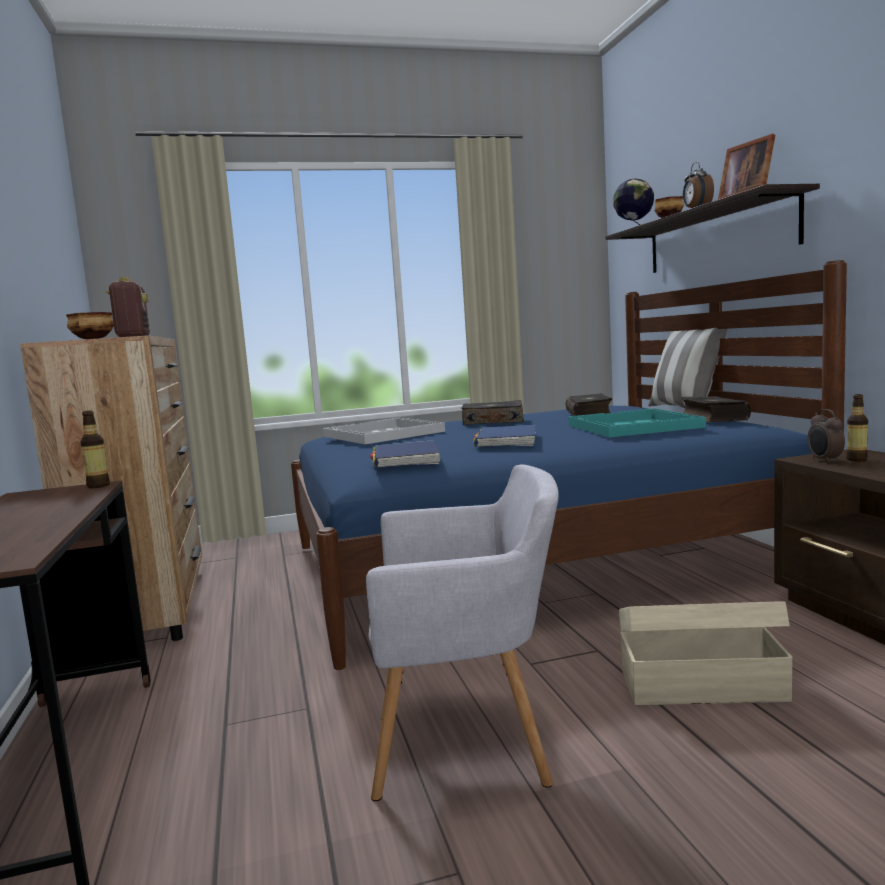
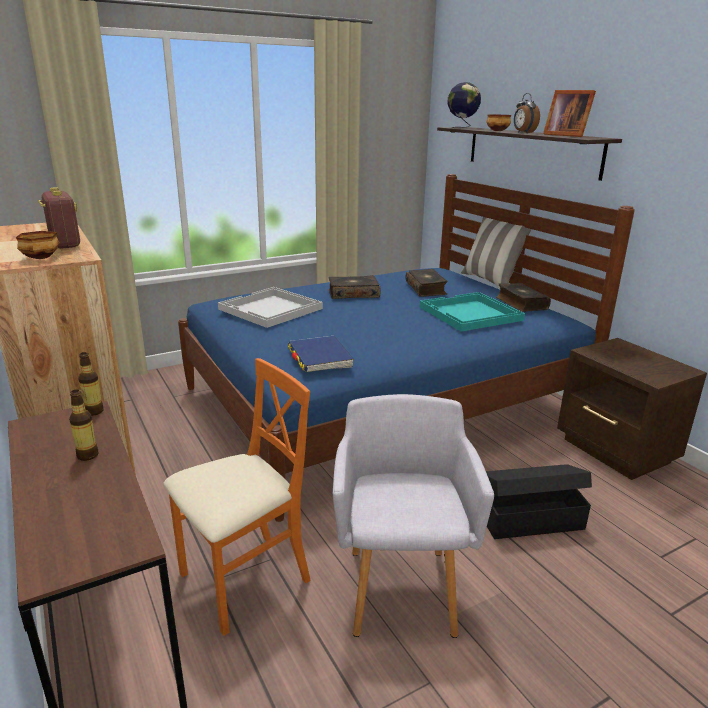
camera: 15 degrees left, 15 degrees up
(260, 728) = (244, 580): none -> orange chair
(470, 747) = (401, 584): grey armchair -> grey armchair turned 75 degrees counterclockwise
(506, 441) = (384, 331): blue book -> none
(700, 685) = (528, 519): beige storage box -> black storage box
(824, 460) = (604, 354): alarm clock -> none
(856, 459) = (623, 354): bottle -> bottle (87, 455)

